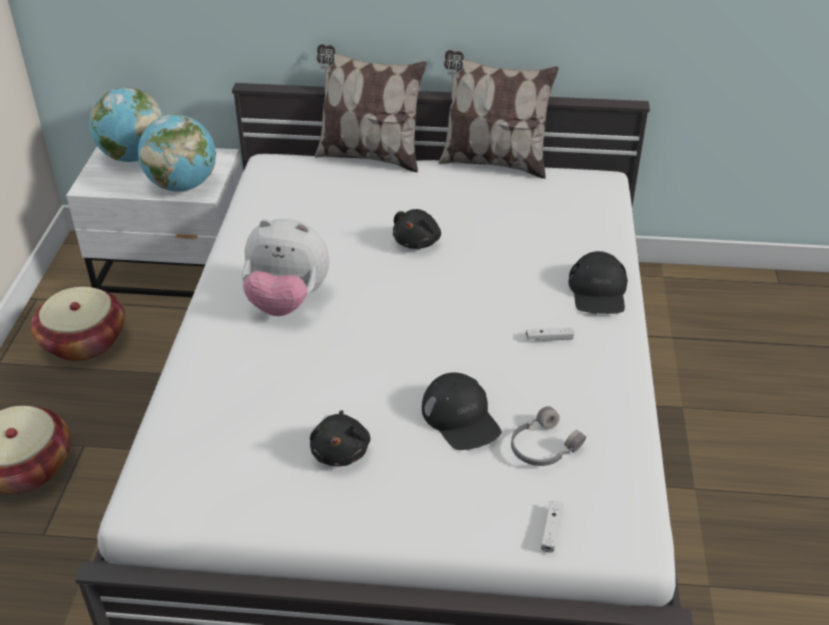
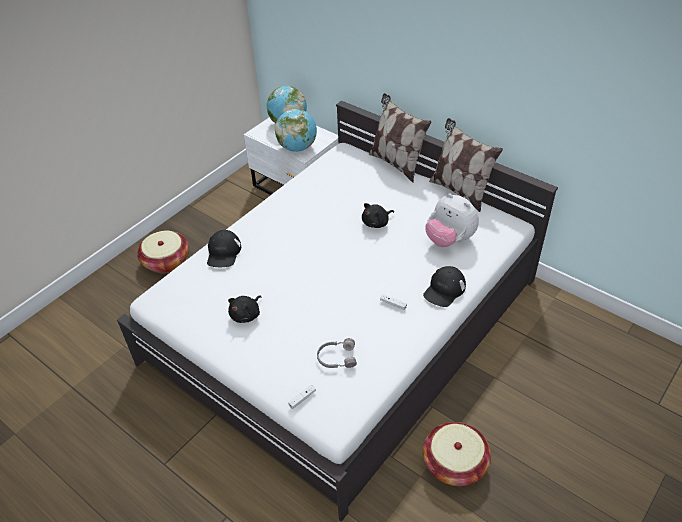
camera: 35 degrees right, 5 degrees up
(84, 341) = (231, 210): basket -> basket (454, 463)
(287, 302) = (287, 230): plush toy -> plush toy (449, 240)
(461, 418) = (312, 325): black cap -> black cap (223, 252)

